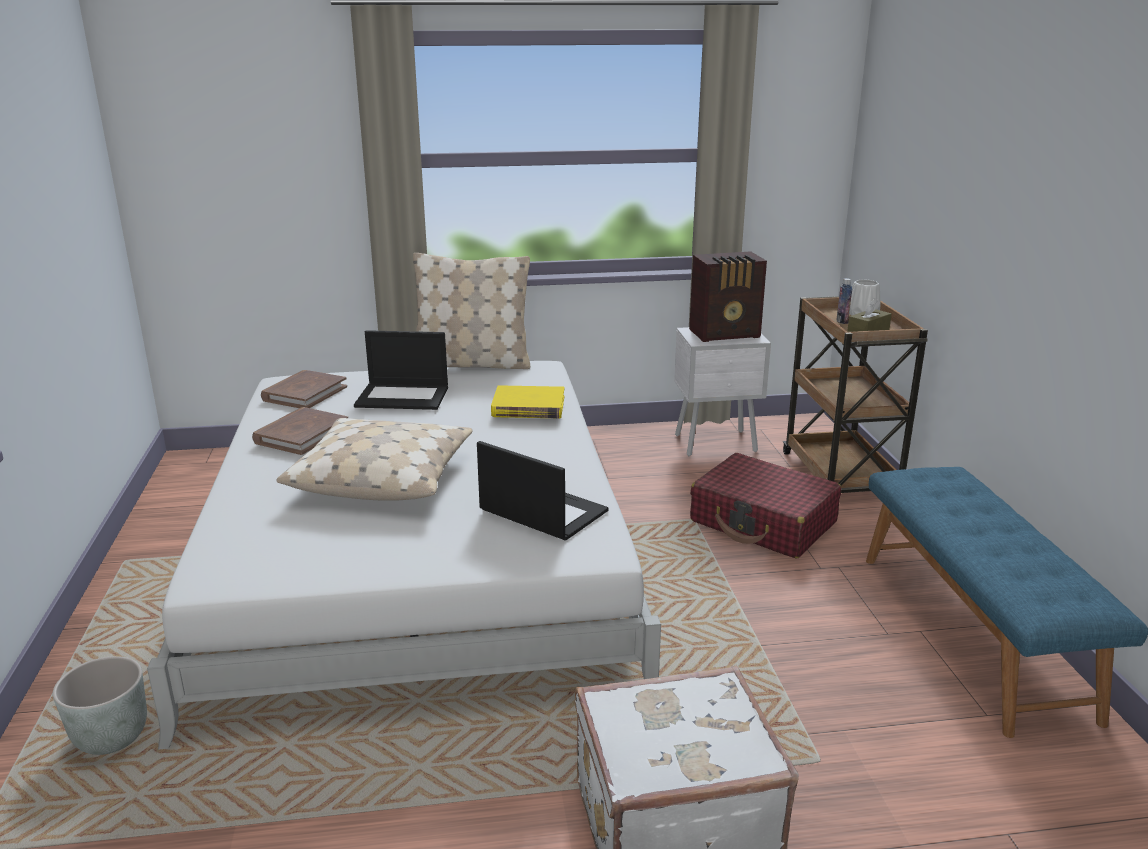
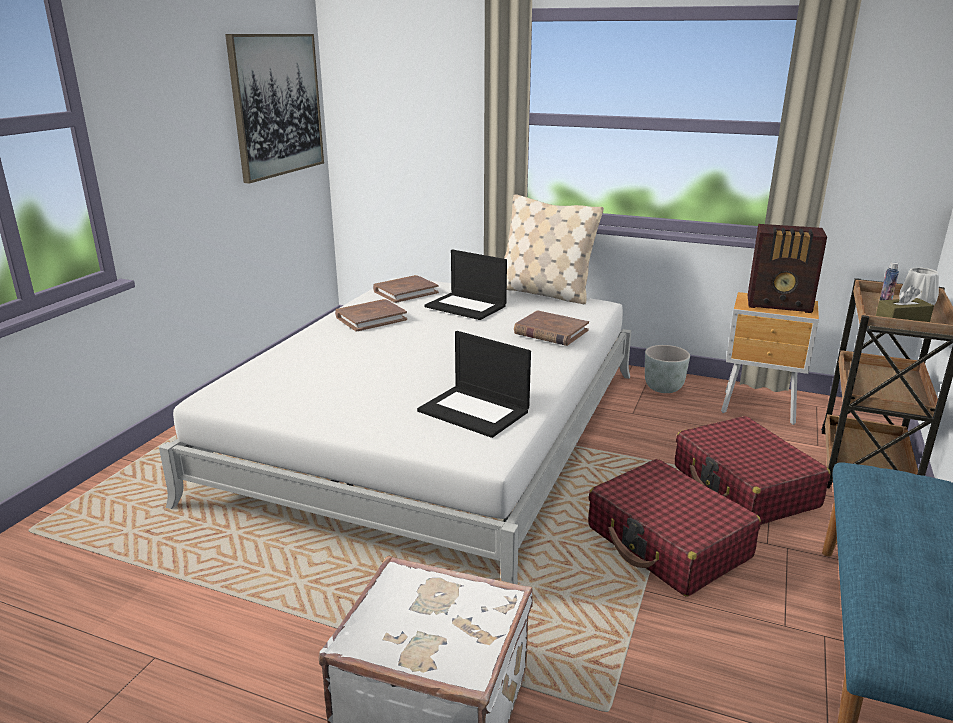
camera: 30 degrees right, 0 degrees up
(74, 168) = (277, 105): none -> picture
(113, 738) = (151, 491): grey planter -> grey planter (664, 388)
(382, 476) = (390, 358): beige pillow -> none
(528, 407) = (550, 332): yellow book -> brown book
(541, 511) = (475, 411): laptop -> laptop turned 150 degrees clockwise
(717, 444) = (760, 409): white nightstand -> brown nightstand
(744, 595) = (668, 543): none -> red suitcase

